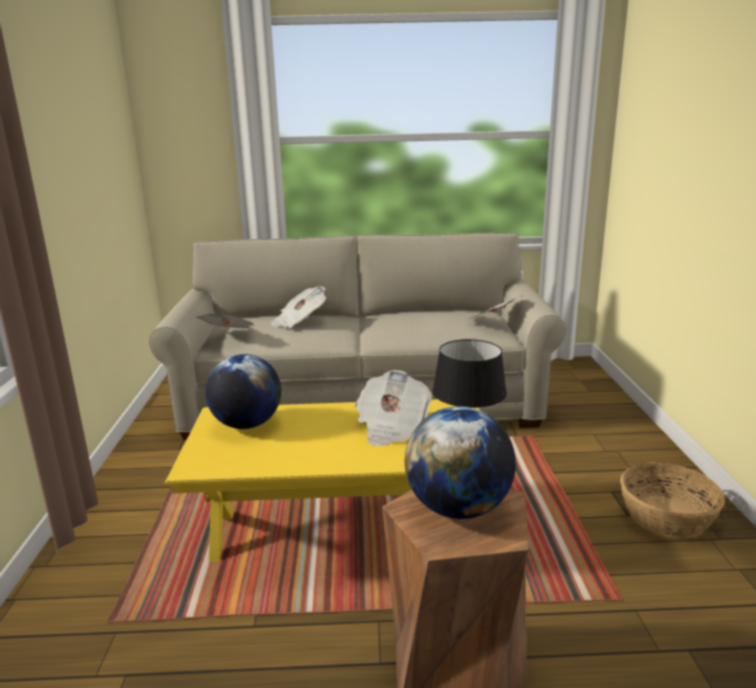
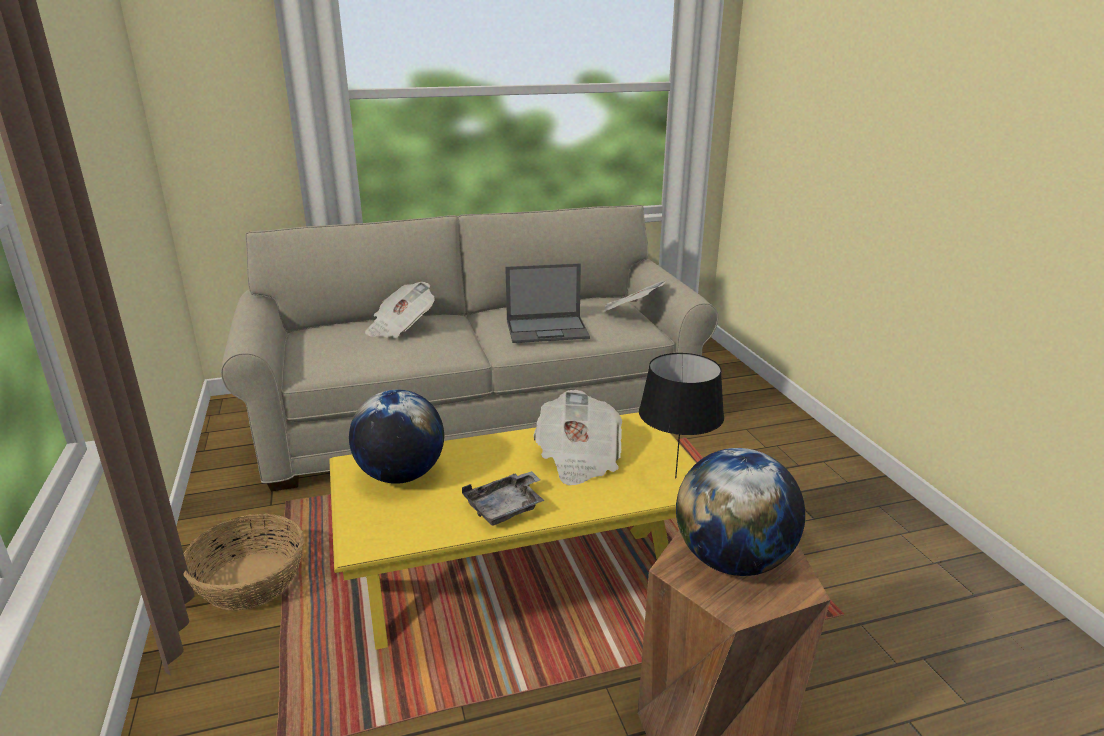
camera: 15 degrees left, 5 degrees up
(229, 336) = (320, 355): newspaper -> none
(314, 456) = (506, 507): none -> grey tray
(415, 330) = (548, 329): none -> laptop
(665, 516) = (850, 514): basket -> basket (250, 580)

